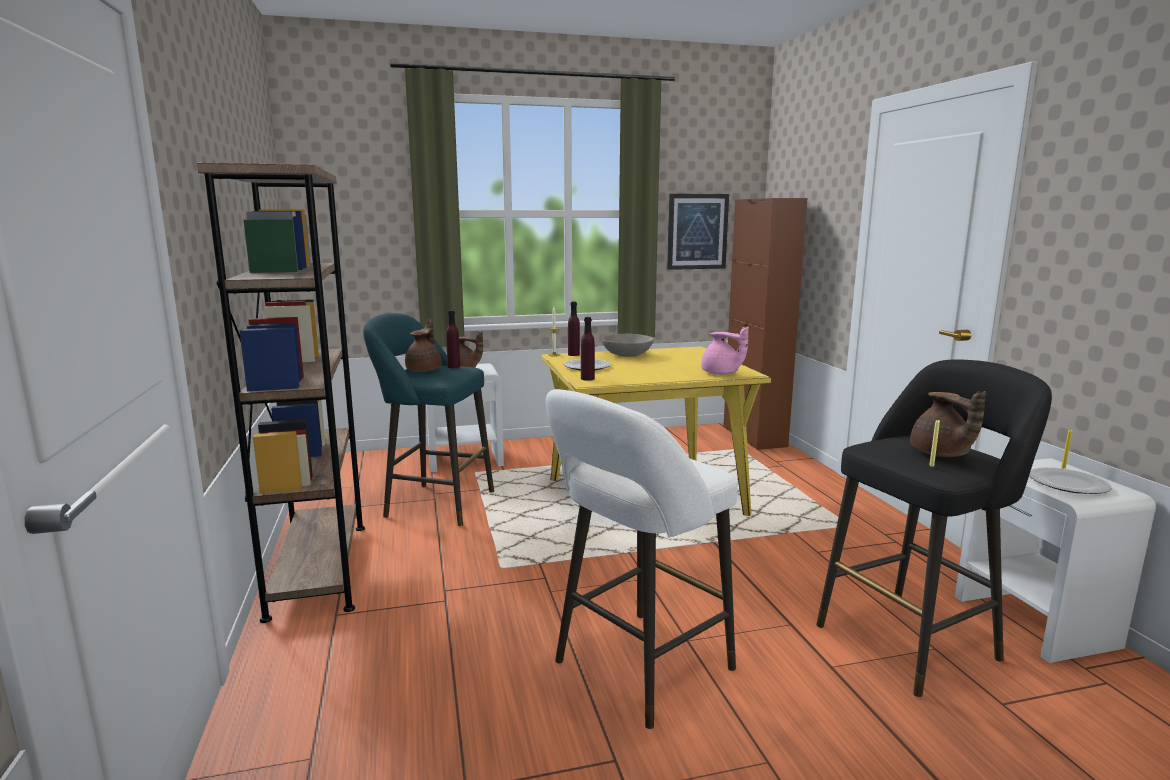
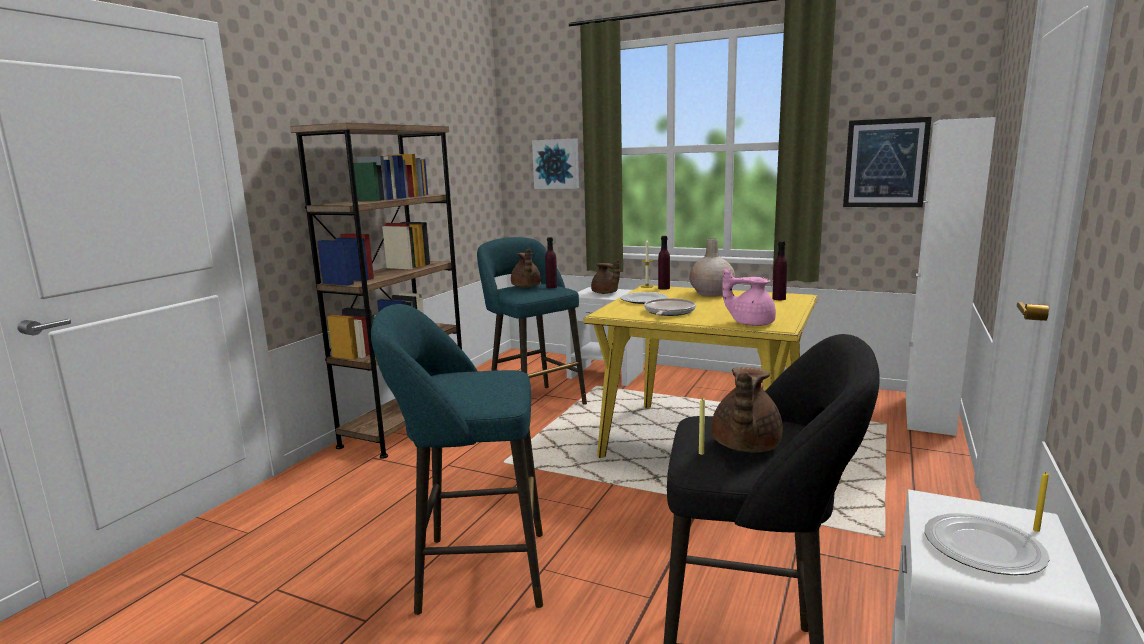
camera: 40 degrees right, 0 degrees up
(369, 226) = (556, 164): none -> picture
(425, 370) = (526, 287): brown teapot -> brown teapot turned 120 degrees clockwise
(587, 378) = (615, 310): purple bottle -> purple bottle (779, 299)
(626, 354) = (711, 293): grey bowl -> beige vase
(636, 669) = (474, 571): white stool -> turquoise stool
(637, 374) = (668, 312): none -> frying pan
(721, 373) = (750, 323): pink teapot -> pink teapot turned 120 degrees clockwise
(754, 436) = (928, 415): brown cabinet -> white cabinet

